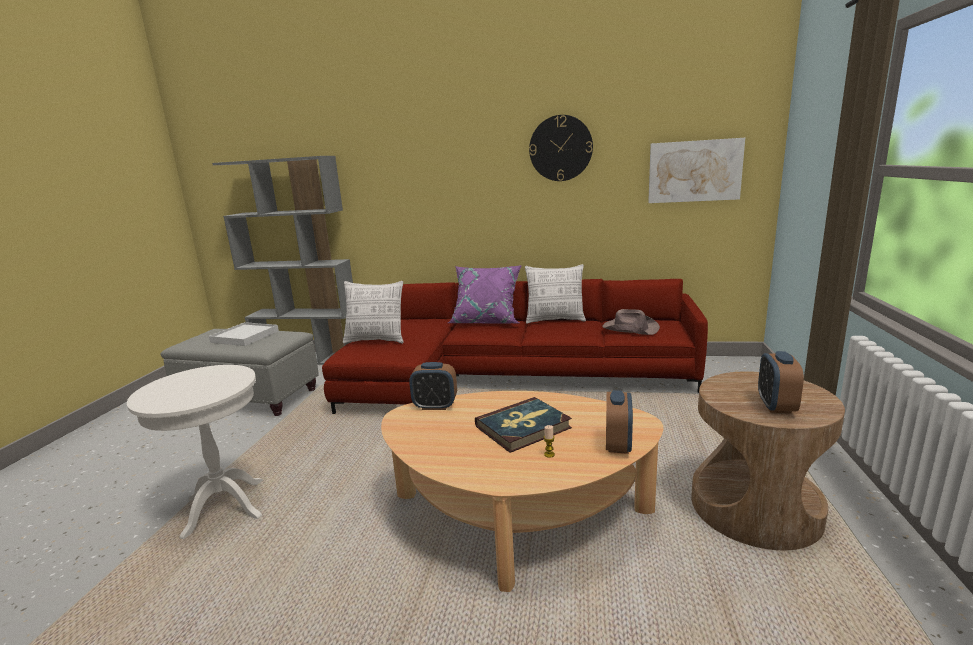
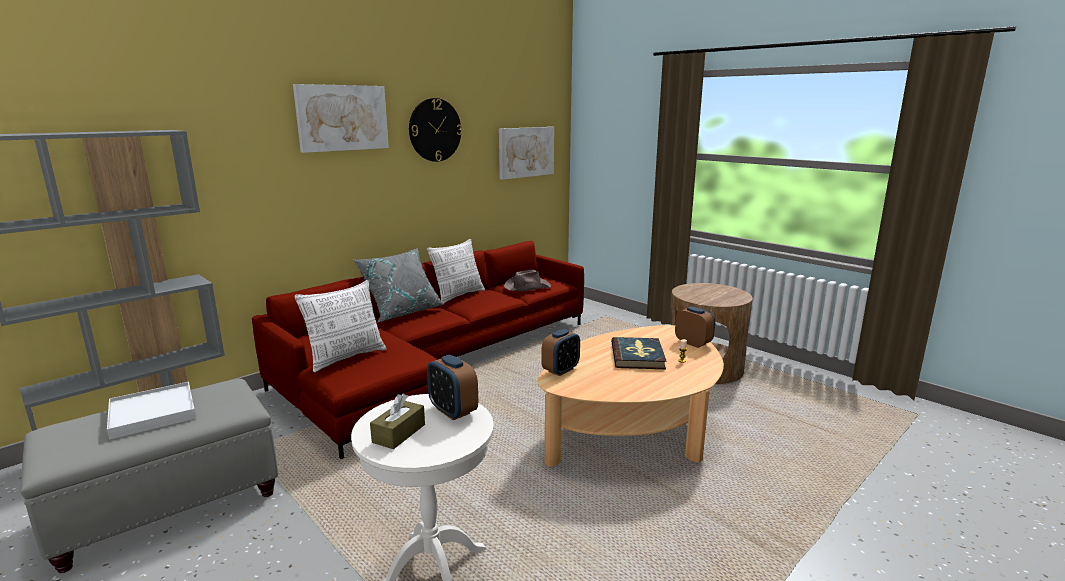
camera: 55 degrees left, 0 degrees up
(177, 384) = (399, 433): none -> brown tissue box
(462, 141) = (342, 118): none -> picture
(486, 321) = (402, 312): purple pillow -> grey pillow
(776, 406) = (724, 296): alarm clock -> alarm clock (453, 411)

